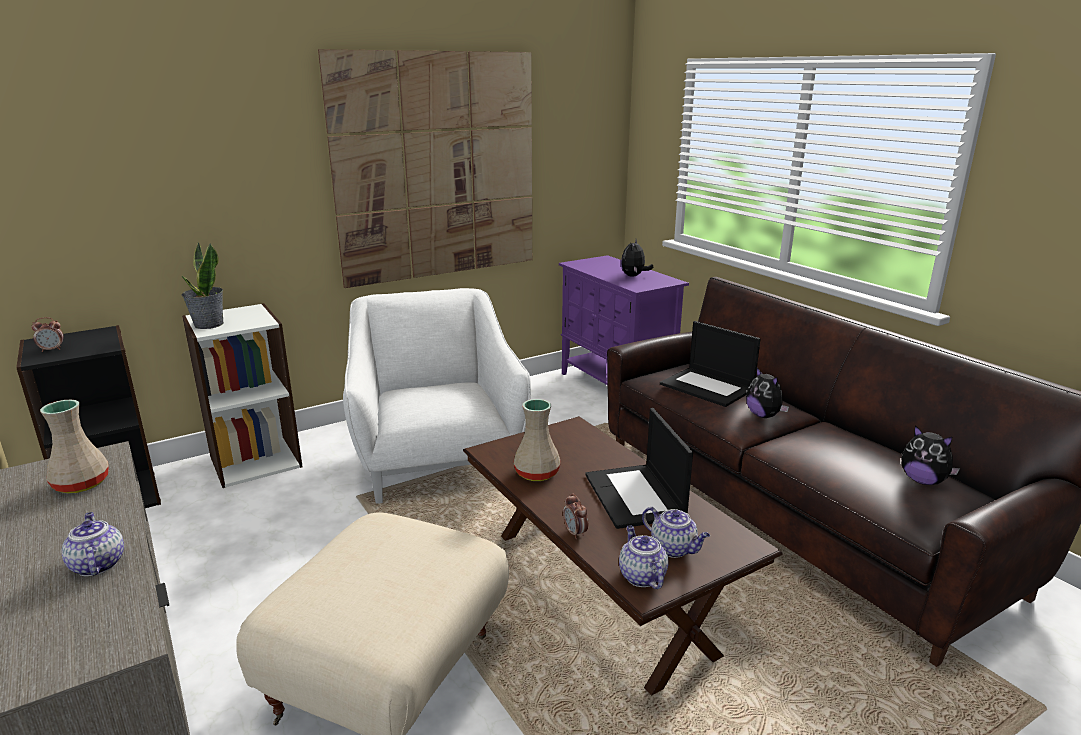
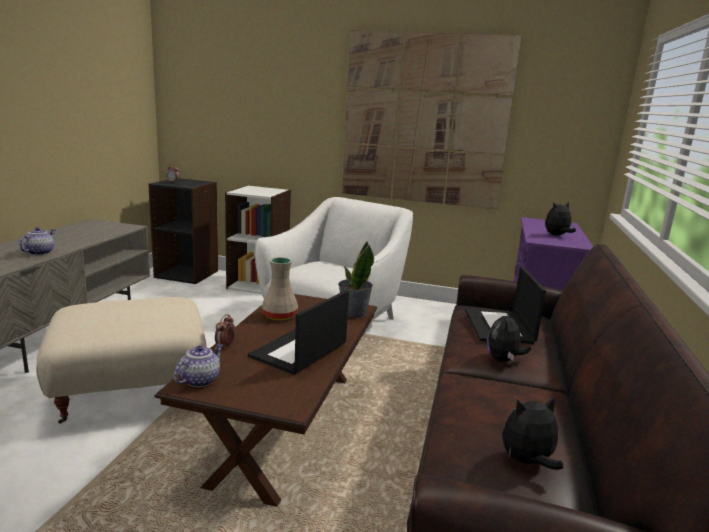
camera: 45 degrees right, 5 degrees down
(80, 484) = (100, 231): beige vase -> none
(208, 324) = (244, 189): potted plant -> potted plant (353, 313)
(674, 548) = (249, 381): teapot -> none
(923, 481) = (527, 462): plush toy -> plush toy turned 75 degrees clockwise

